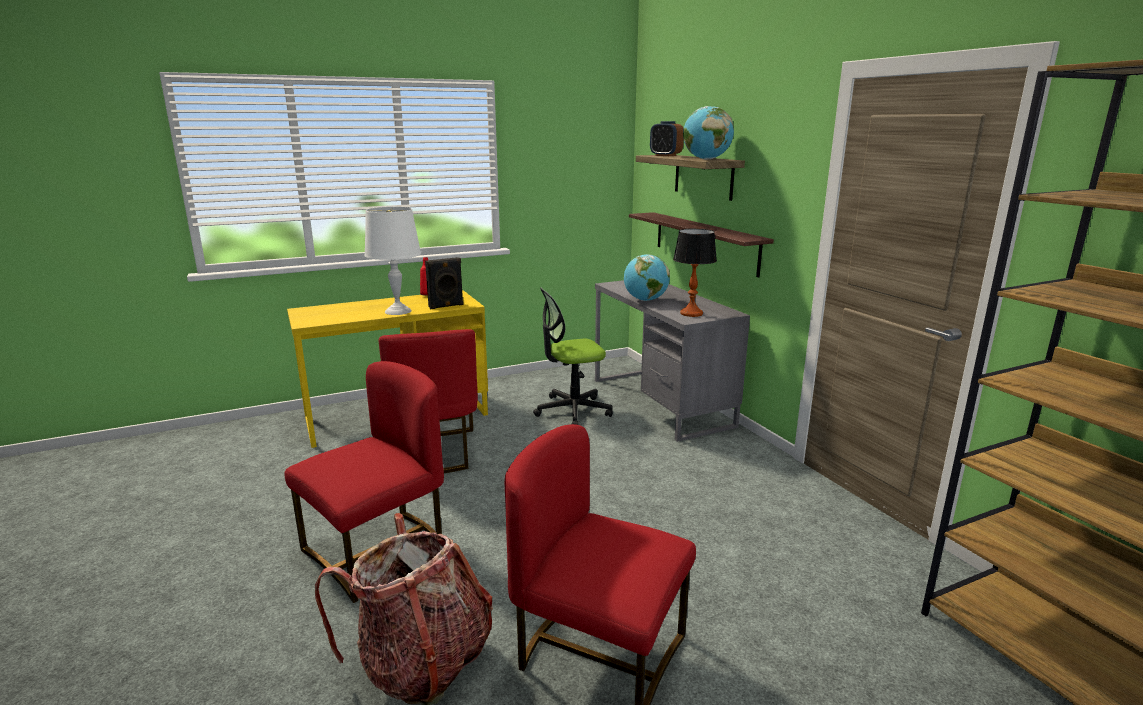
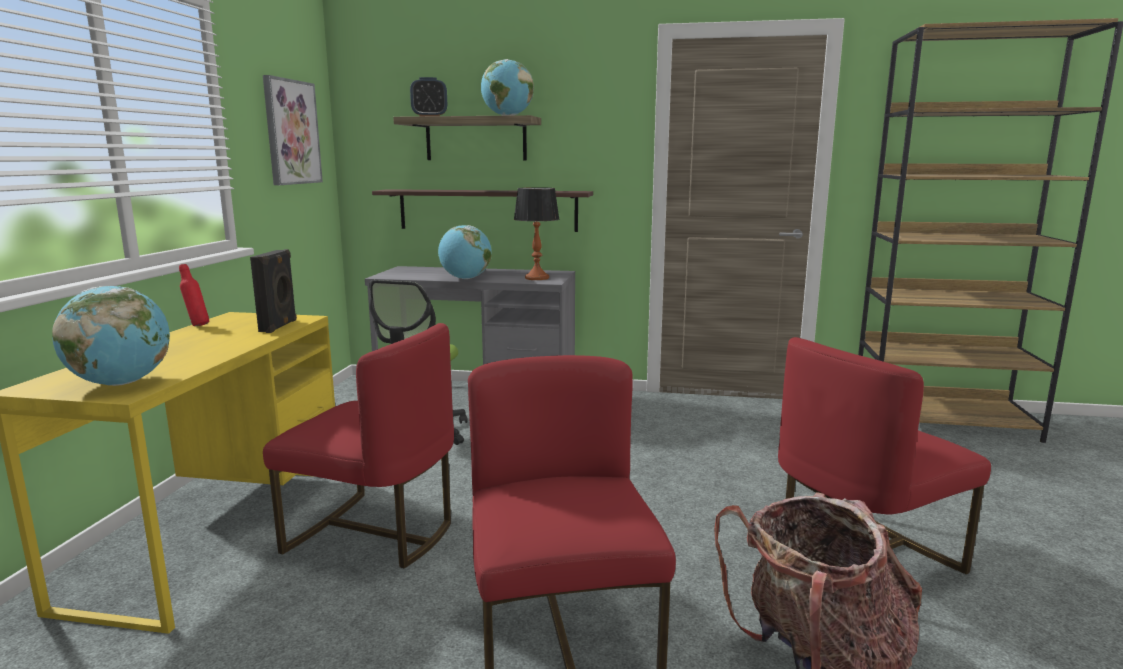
camera: 55 degrees left, 5 degrees down
(318, 318) = (121, 383): none -> globe
(397, 311) = (230, 345): white table lamp -> none
(575, 165) = (291, 132): none -> picture

